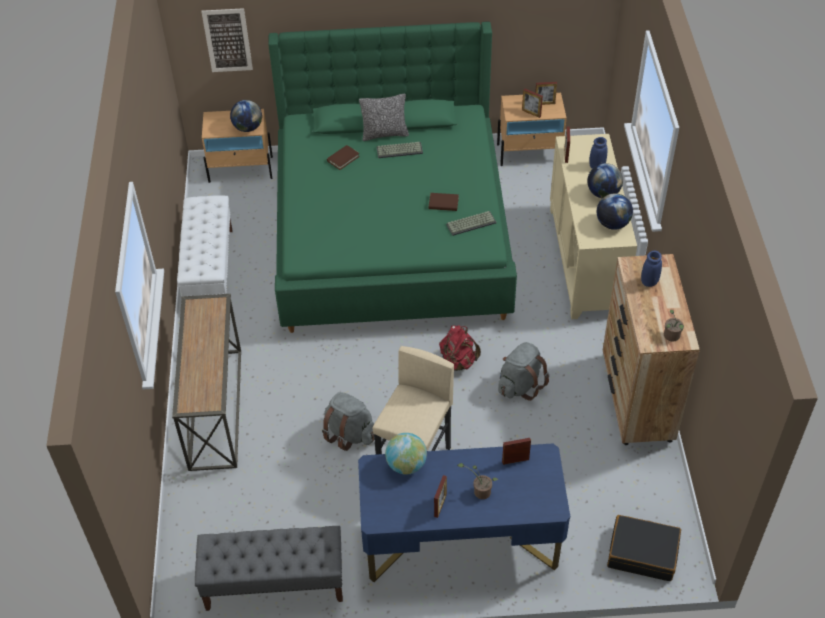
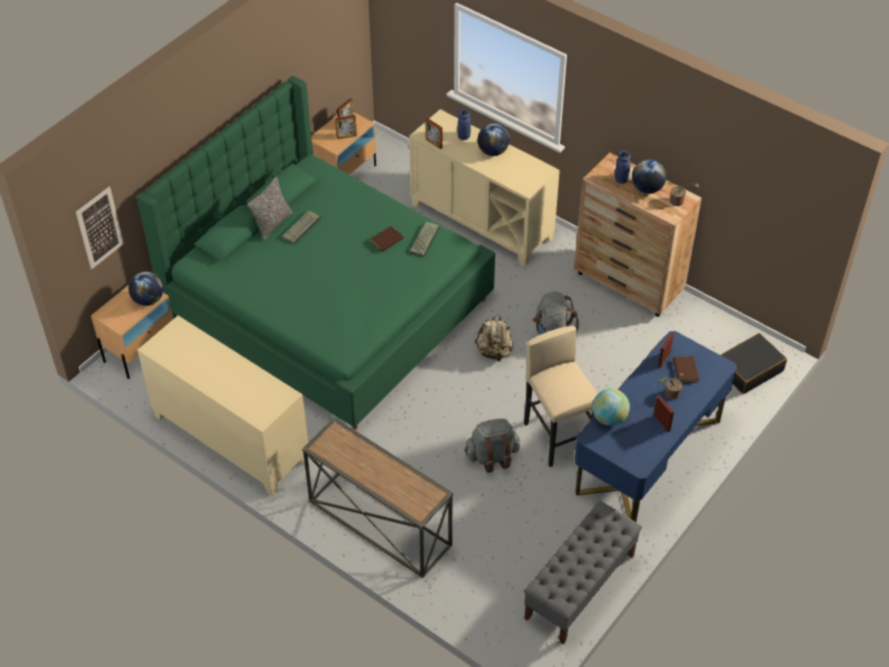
camera: 50 degrees left, 0 degrees up
(210, 270) = (230, 438): white bench -> beige cabinet
(343, 158) = (268, 264): brown book -> brown book (685, 371)
(458, 362) = (494, 352): red backpack -> beige backpack
(612, 224) = (526, 167): globe -> globe (647, 189)

